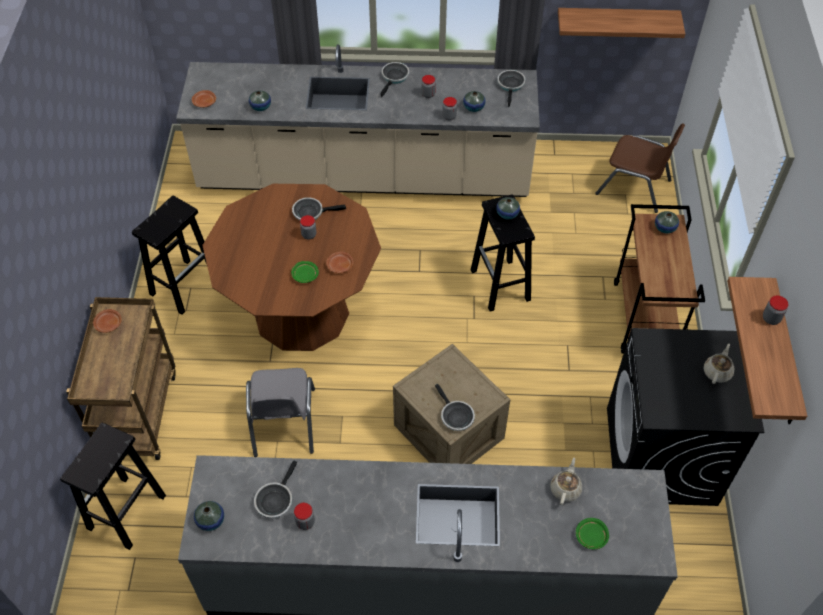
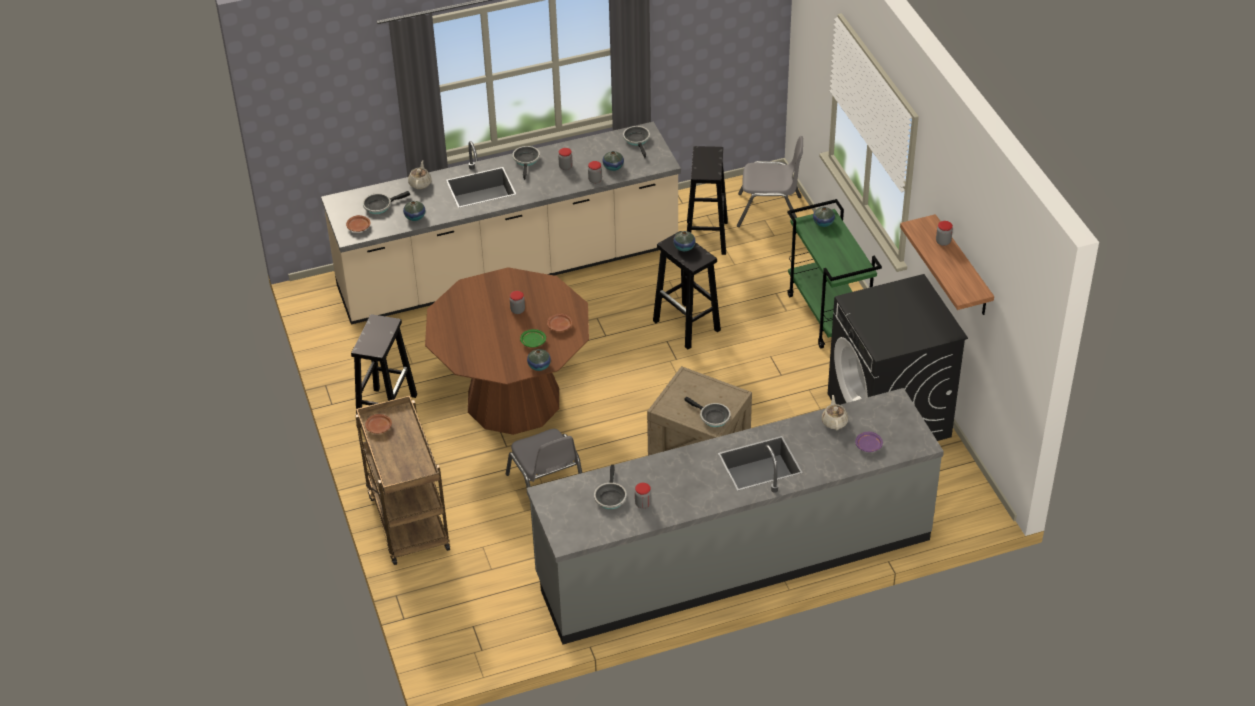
camera: 20 degrees left, 10 degrees down
(126, 513) = (444, 598): black stool -> black stool (706, 238)
(210, 520) = (566, 525): vase -> vase (539, 366)
(311, 212) = (509, 293): frying pan -> frying pan (380, 206)
(591, 536) = (868, 446): green plate -> purple plate
(616, 22) = (714, 60): shelf -> none
(634, 187) = (769, 211): brown chair -> grey chair
(645, 318) = (829, 316): brown cart -> green cart
(717, 372) = (915, 307): beige teapot -> beige teapot (420, 183)

